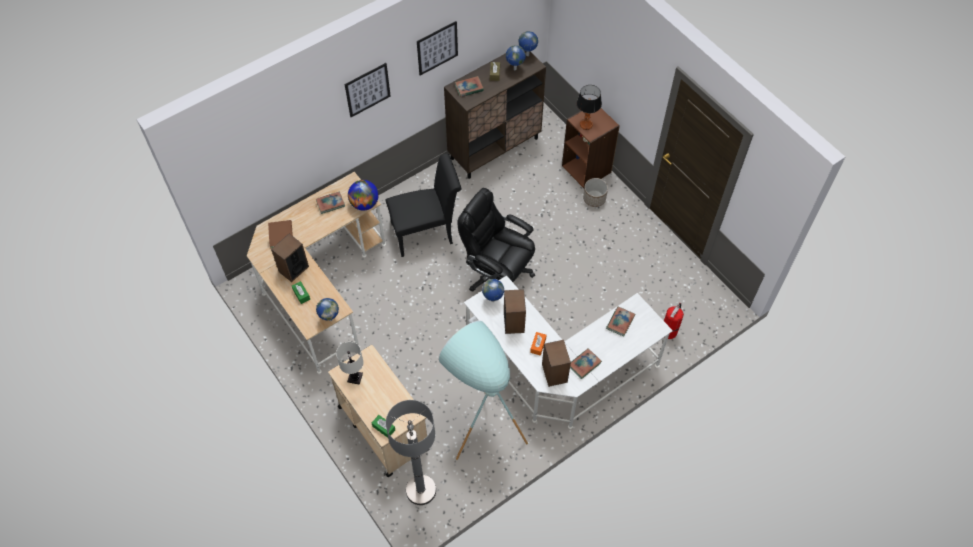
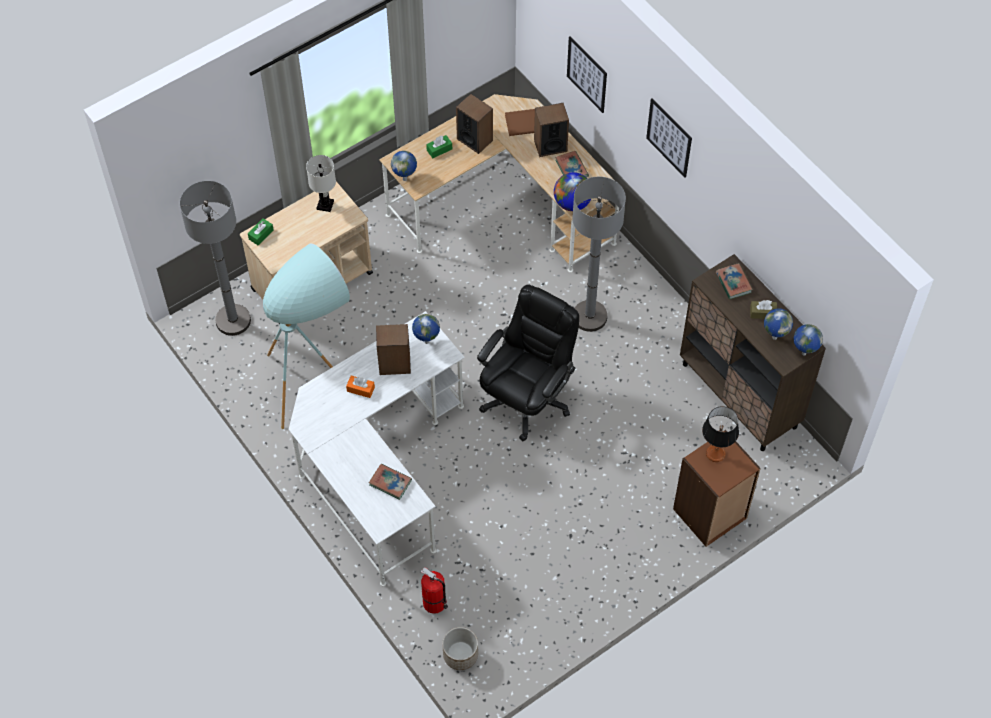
camera: 90 degrees right, 0 degrees up
(426, 232) = (589, 316): black chair -> grey floor lamp
(437, 48) = (741, 204): picture -> picture (587, 74)
(554, 373) = (321, 405): speaker -> speaker (550, 145)
(584, 364) = (331, 439): book -> none
(594, 198) = (656, 521): planter -> planter (460, 655)

